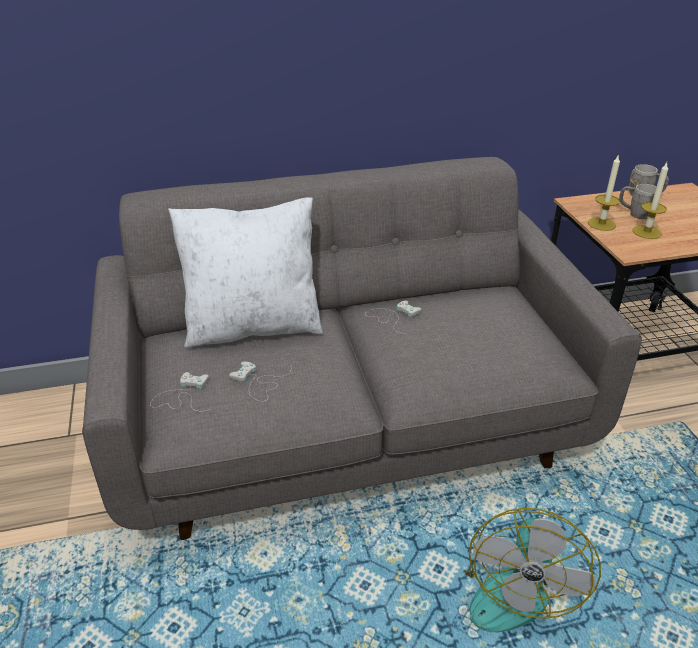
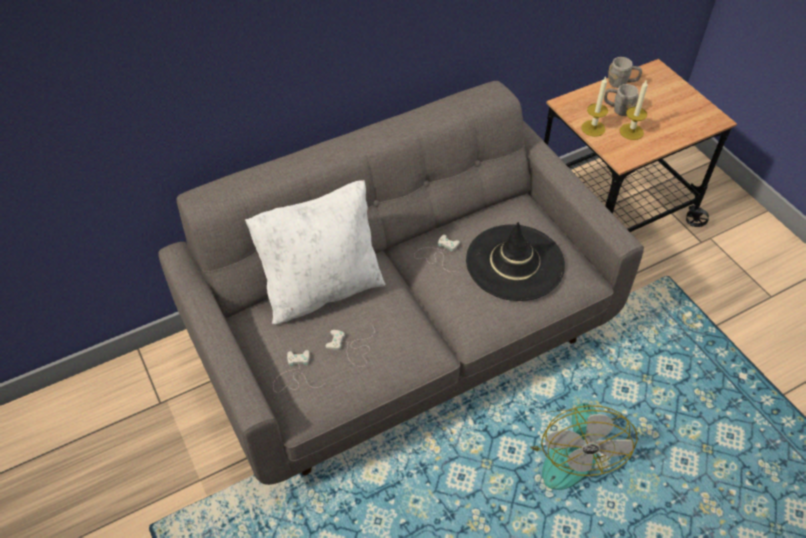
camera: 15 degrees left, 15 degrees up
(479, 338) = (515, 263): none -> black hat

